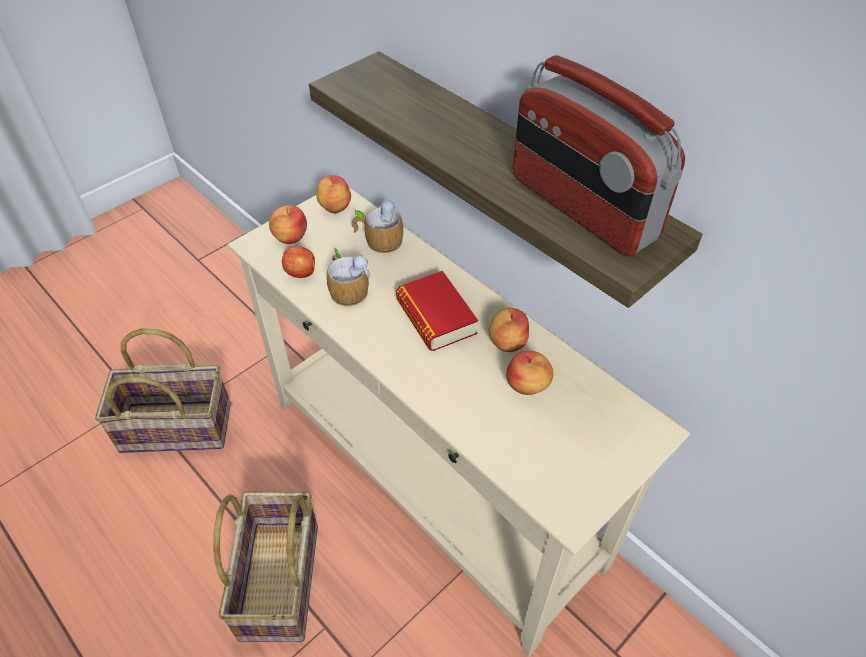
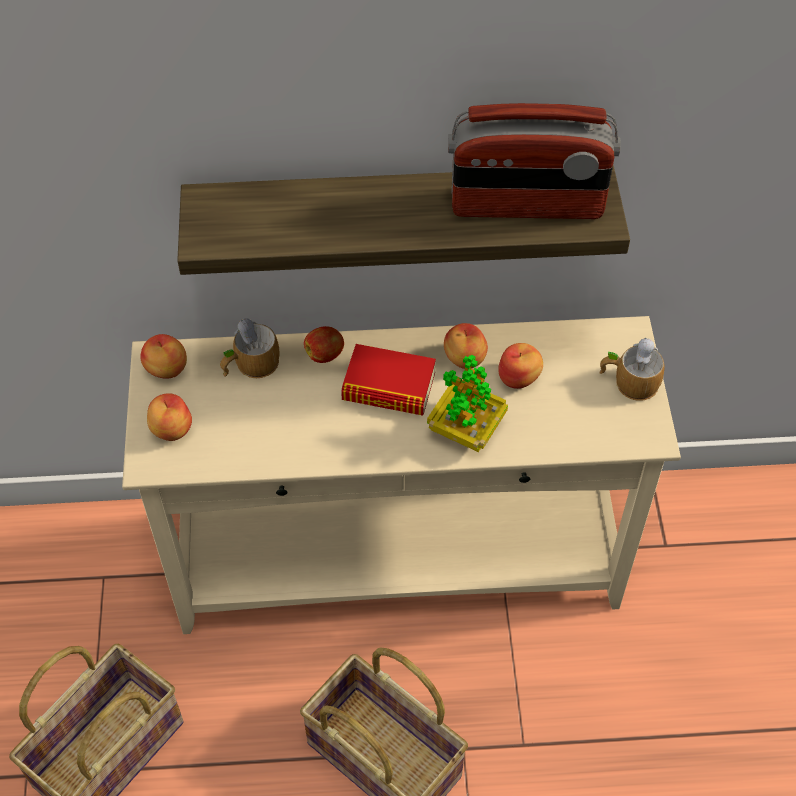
camera: 50 degrees left, 5 degrees up
(301, 273) = (231, 450): apple -> apple (325, 355)
(347, 287) = (287, 426): mug -> mug (628, 381)
(445, 384) = (466, 429): none -> potted plant

